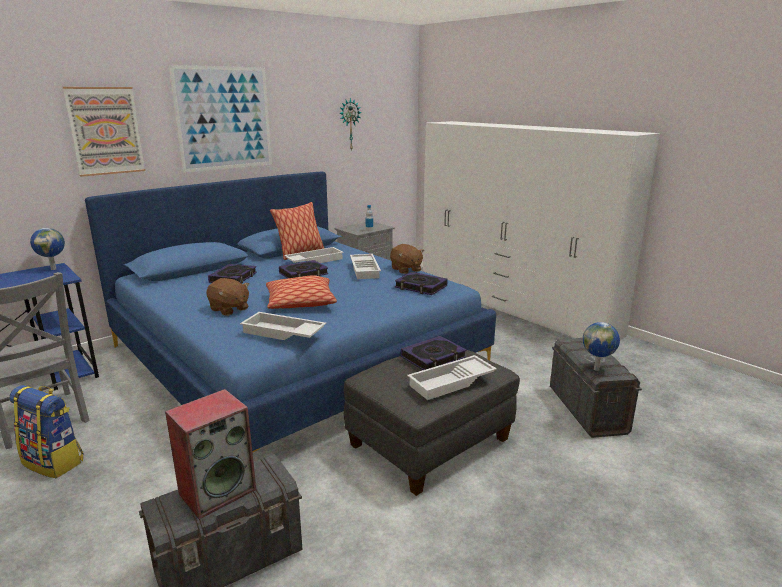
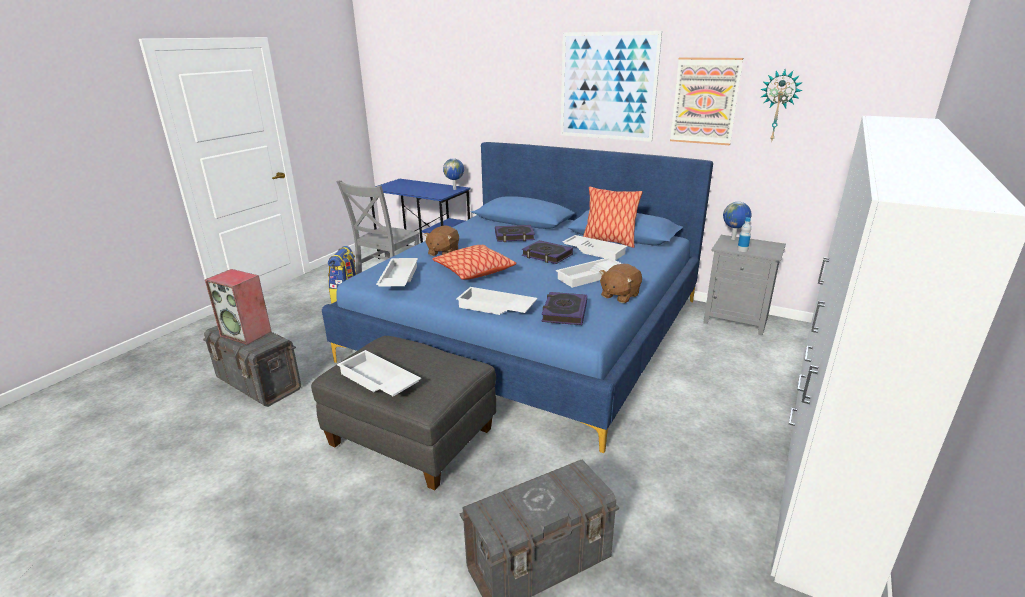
camera: 70 degrees right, 5 degrees up
(105, 131) = (508, 91): picture -> picture (705, 101)
(391, 305) = (495, 307): none -> white tray
(433, 358) = (426, 362): book -> none
(597, 369) = (500, 502): globe -> globe (733, 239)

